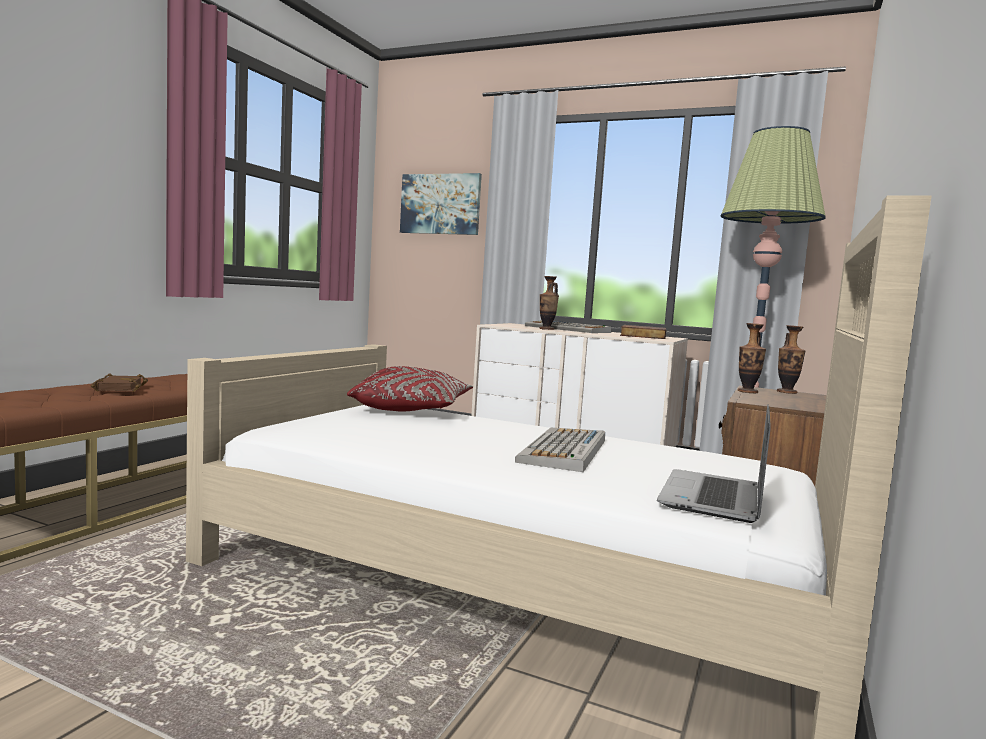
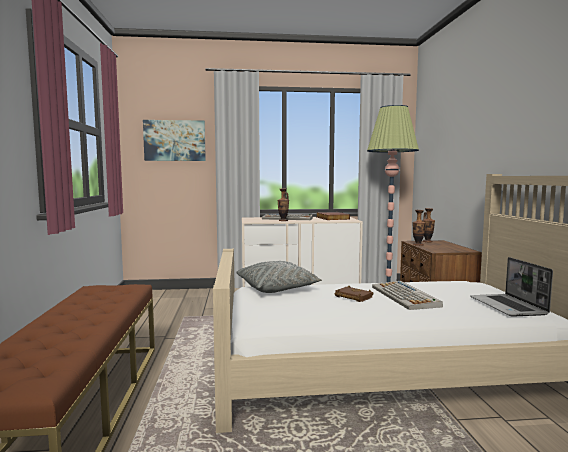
camera: 30 degrees left, 0 degrees up
(118, 388) = (74, 319): brown book -> brown book (352, 297)
(412, 410) = (277, 288): red pillow -> grey pillow

